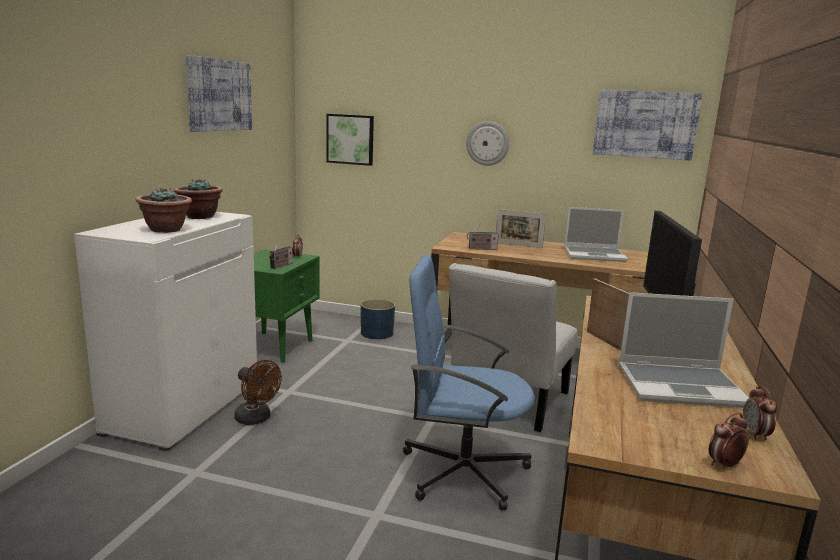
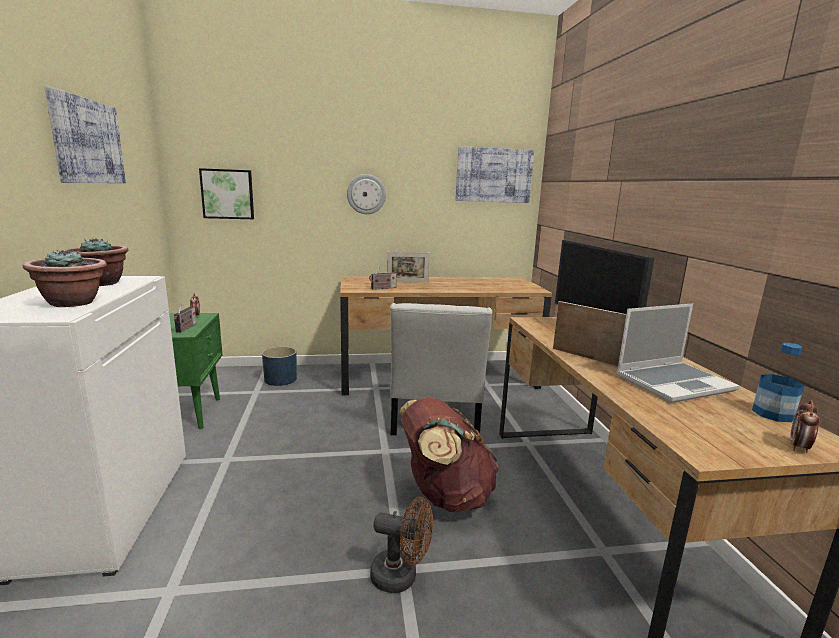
camera: 25 degrees left, 0 degrees up
(256, 419) = (209, 500): brown fan -> brown fan (401, 576)
(462, 471) = (445, 495): blue office chair -> brown backpack
(595, 255) = (472, 284): laptop -> none
(755, 435) = (772, 413): alarm clock -> bottle

